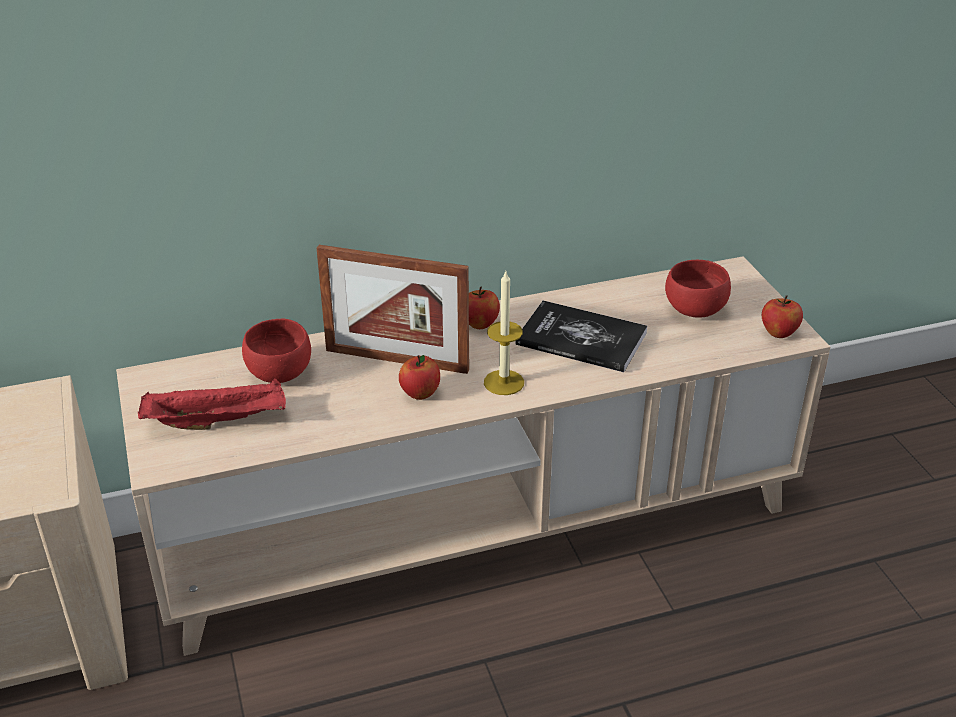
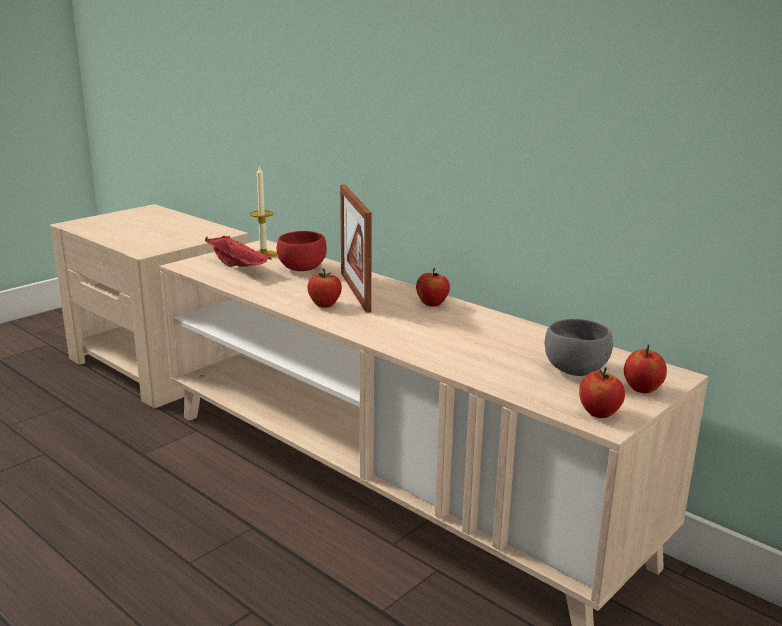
camera: 60 degrees right, 15 degrees down
(504, 382) = (369, 324): candle -> candle (263, 255)
(581, 338) = (463, 337): book -> none
(692, 310) = (573, 369): red bowl -> grey bowl
(749, 295) = (642, 389): none -> apple

